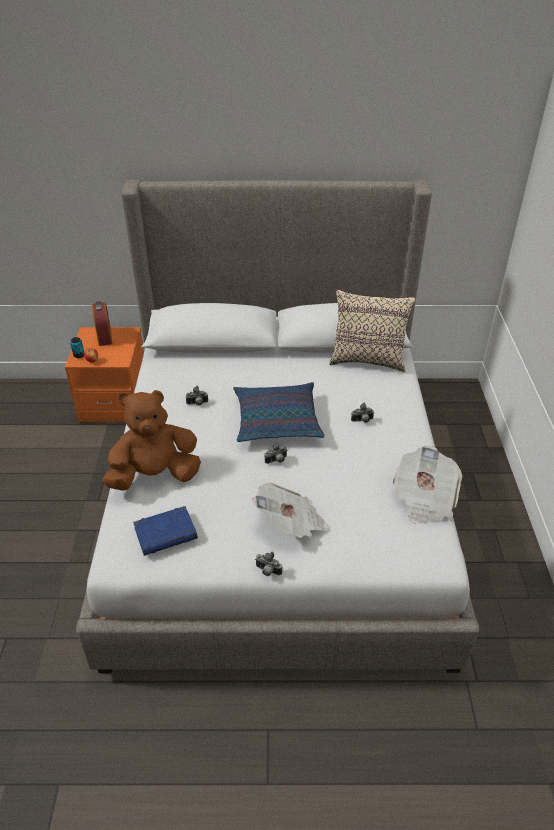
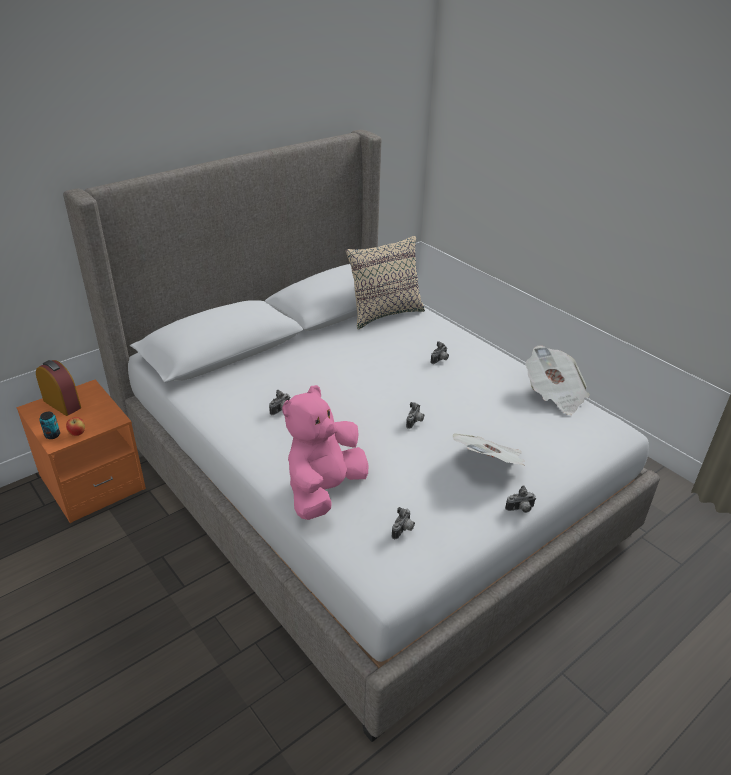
camera: 40 degrees left, 5 degrees down
(155, 475) = (324, 490): brown plush toy -> pink plush toy
(166, 533) = (403, 530): blue book -> camera
(277, 421) = (374, 392): blue pillow -> none

